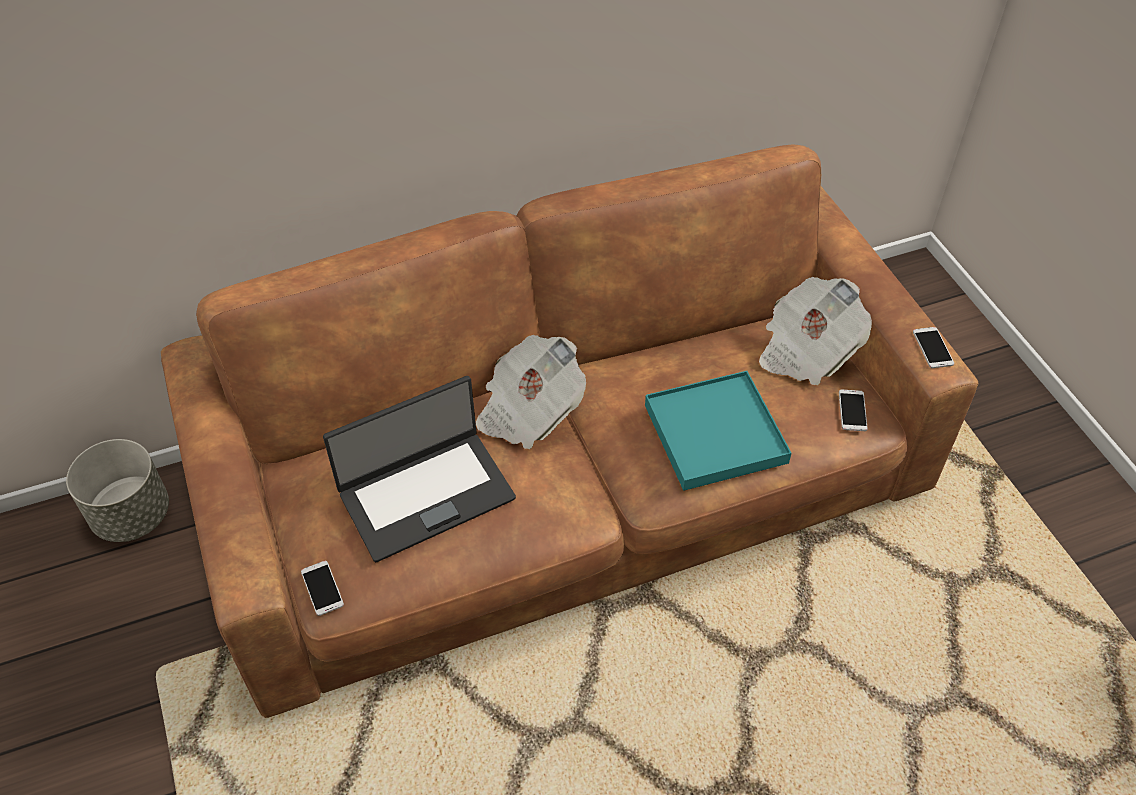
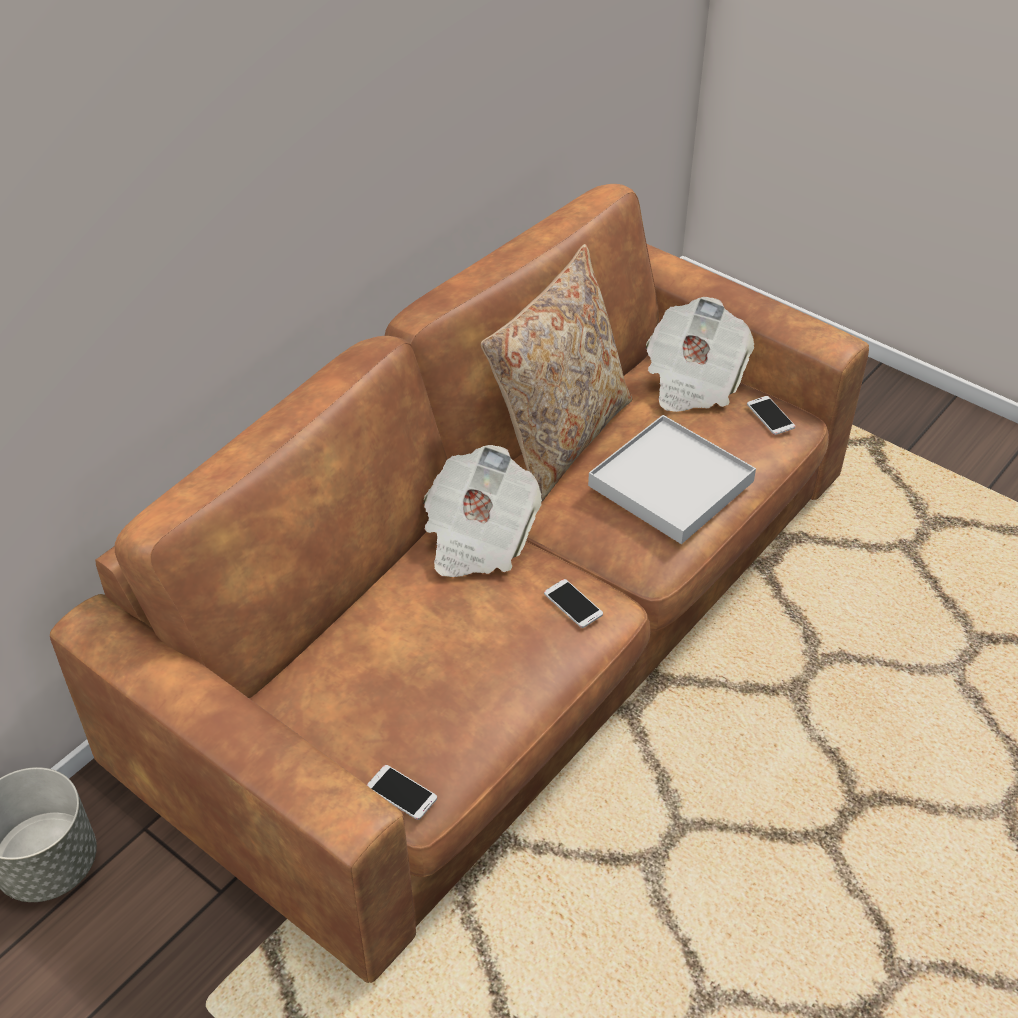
camera: 30 degrees left, 5 degrees down
(425, 494) = (440, 655): laptop -> none
(659, 354) = (559, 437): none -> beige pillow
(714, 433) = (670, 483): turquoise tray -> white tray
(932, 348) = (815, 328): phone -> phone (573, 604)

